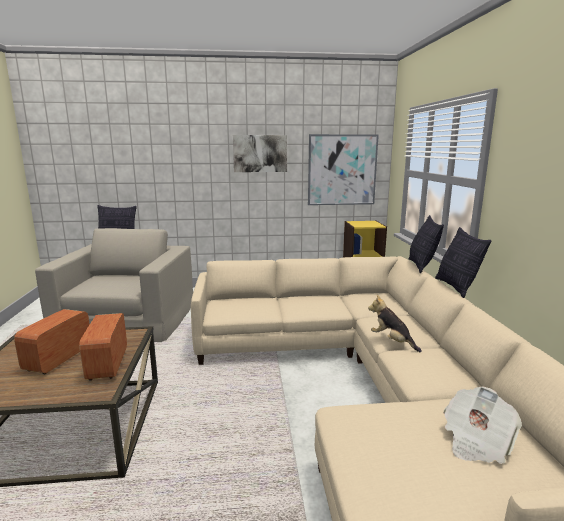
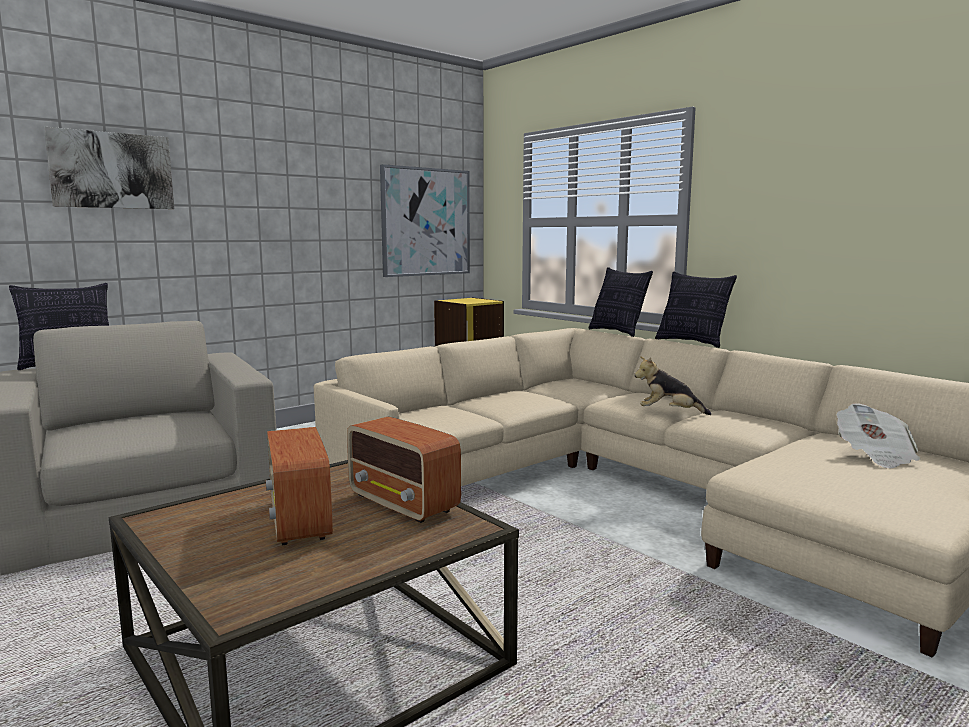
camera: 35 degrees left, 5 degrees down
(260, 153) = (309, 192): picture -> picture (112, 170)

